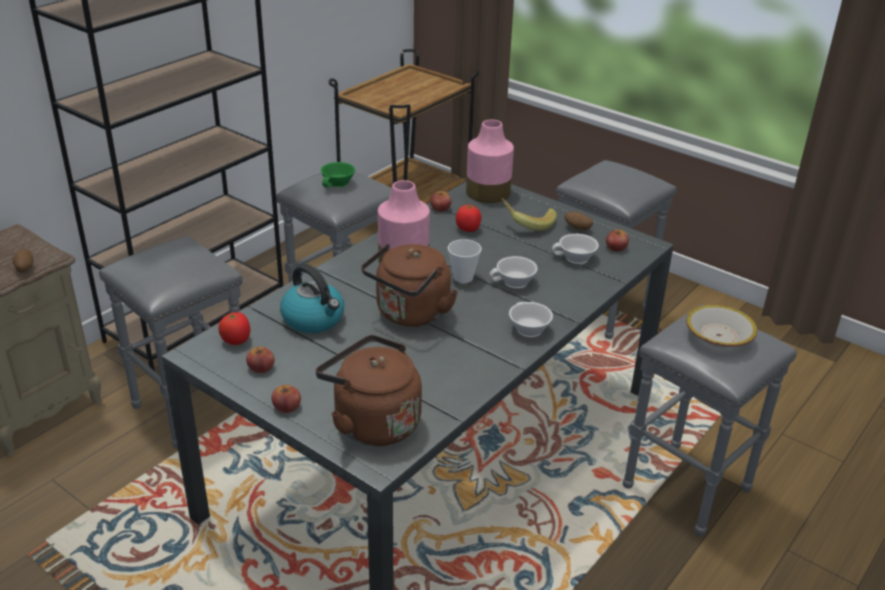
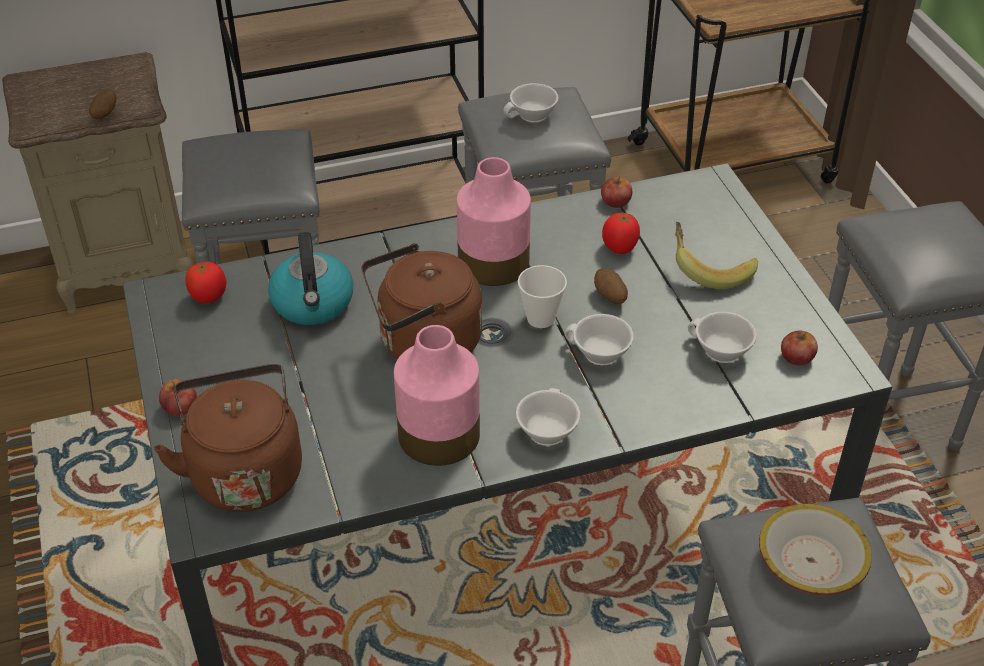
camera: 35 degrees right, 10 degrees up
(261, 367) = (201, 343): apple -> none
(338, 183) = (532, 115): green cup -> white cup
(488, 192) = (705, 198): pink vase -> pink vase (440, 434)
(577, 228) = (771, 304): potato -> potato (609, 297)

